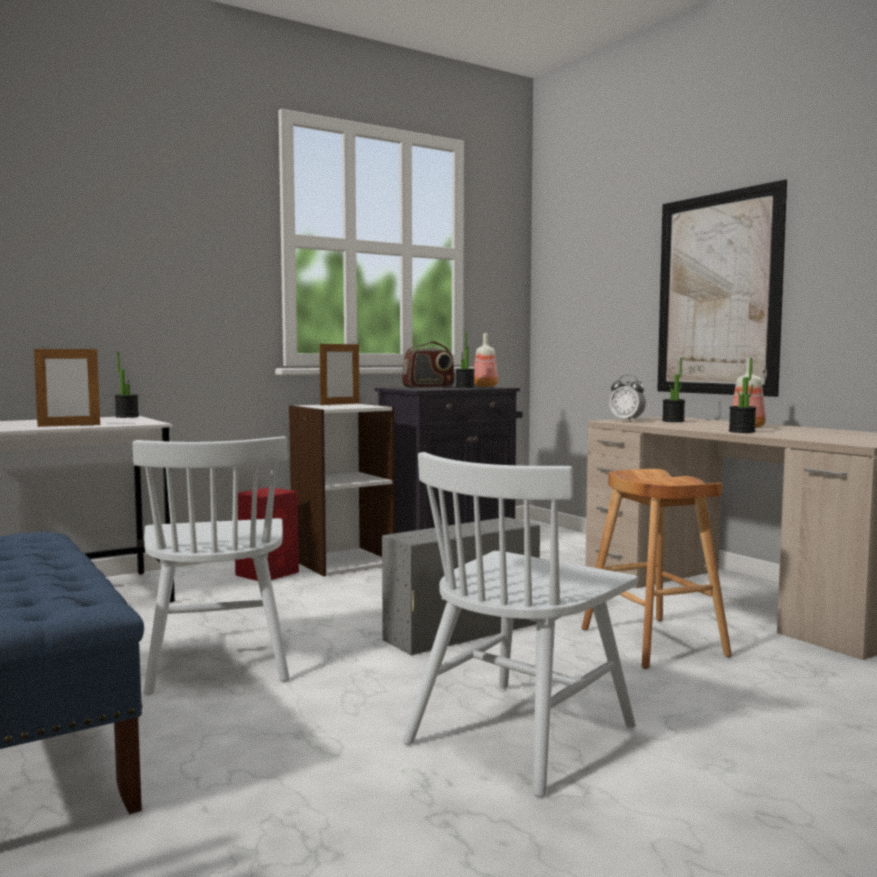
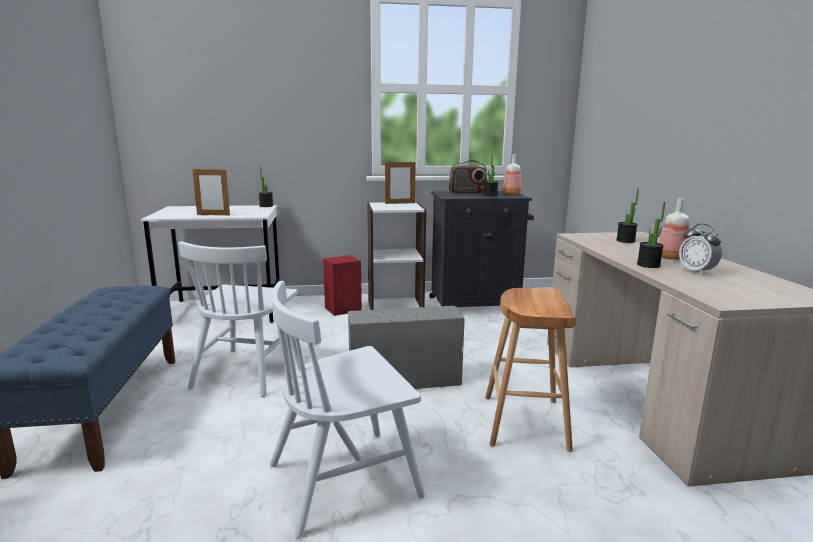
camera: 25 degrees right, 10 degrees up
(627, 420) = (587, 236): alarm clock -> alarm clock (696, 271)
(717, 294) = (690, 132): picture -> none

